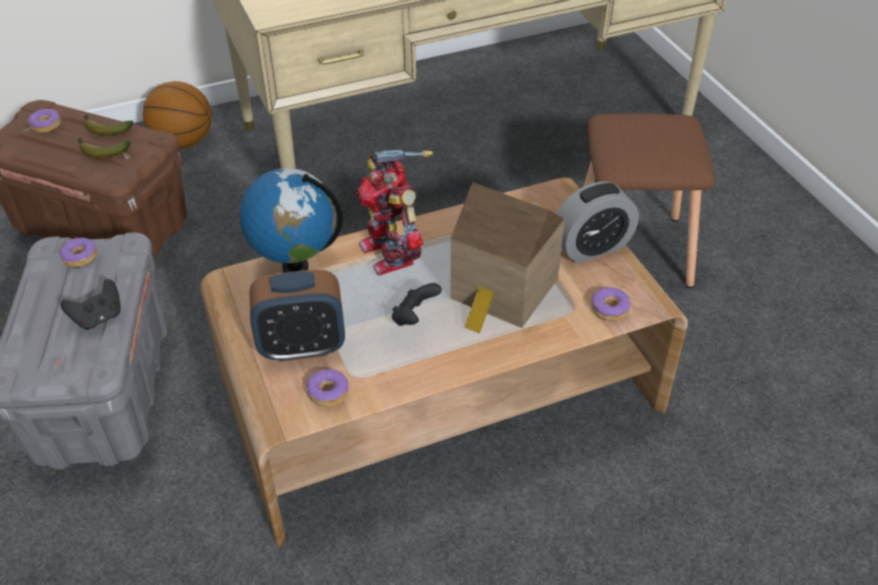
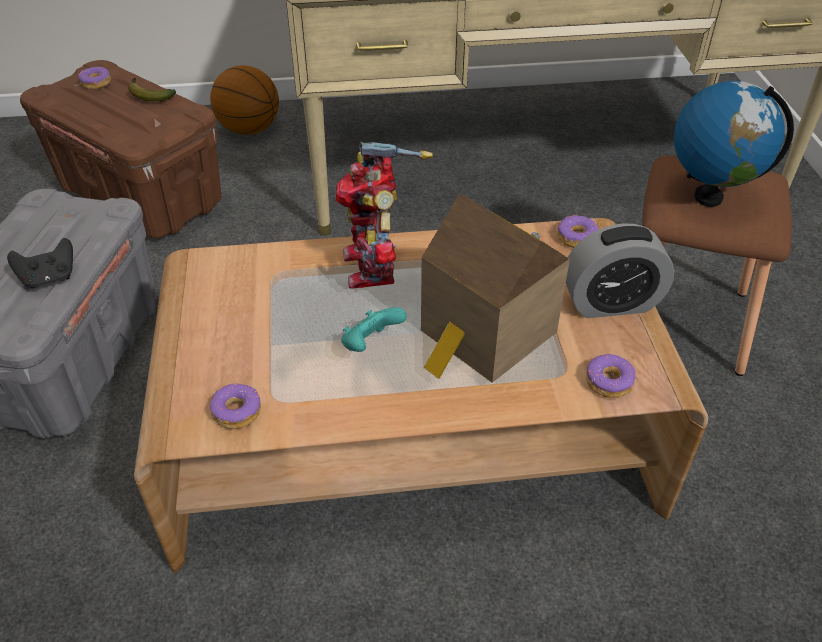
camera: 15 degrees right, 0 degrees up
(80, 257) = (63, 213): donut -> donut (576, 238)
(101, 151) = (135, 114): banana -> none
(295, 267) = (264, 262): globe -> globe (708, 197)
(302, 347) = (232, 352): alarm clock -> none
(414, 318) = (371, 344): black game controller -> turquoise game controller

